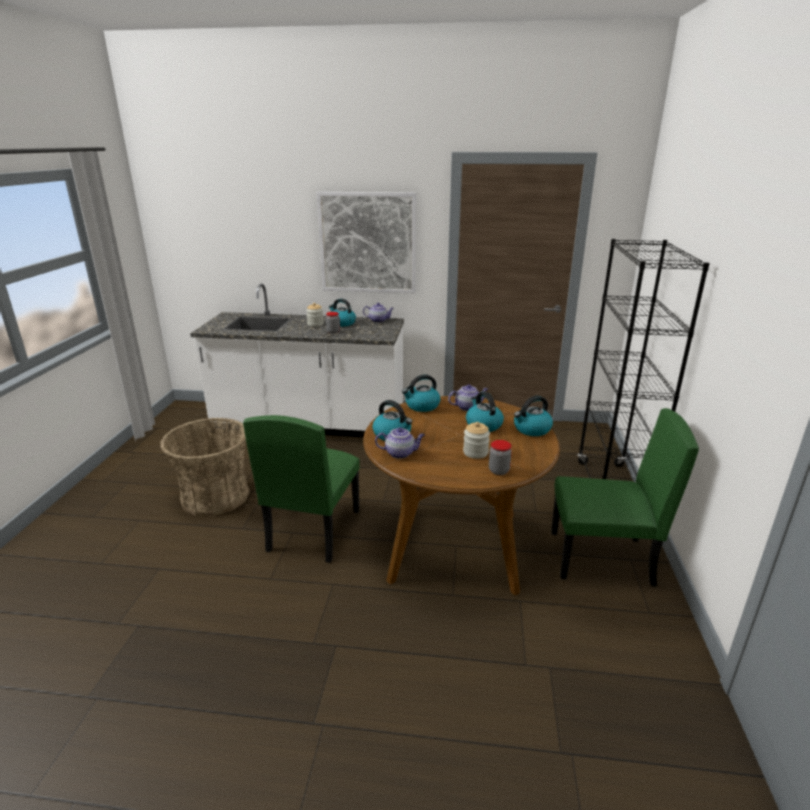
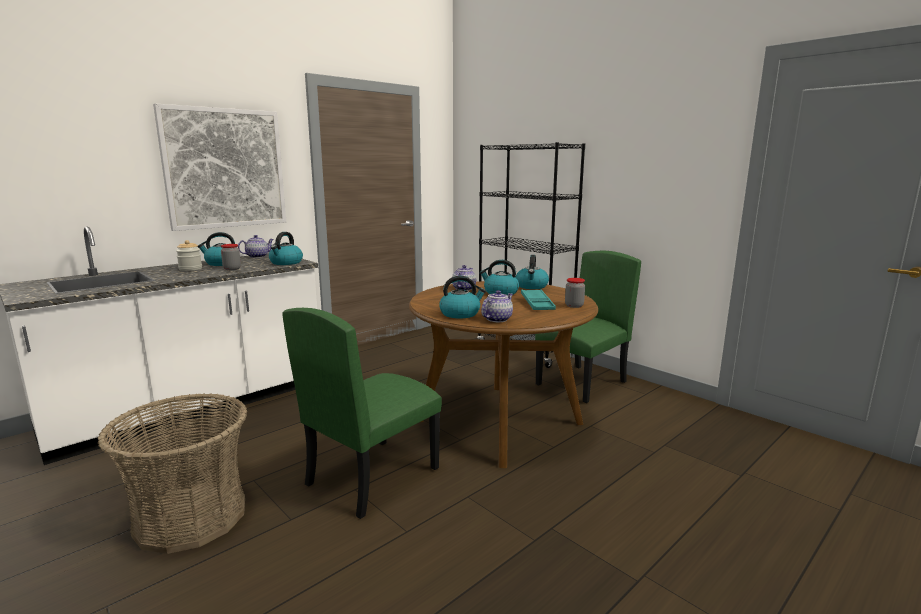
camera: 50 degrees left, 10 degrees down
(313, 530) = (372, 475): green chair -> green chair turned 75 degrees clockwise
(422, 406) = (431, 296): kettle -> kettle (286, 263)
(475, 452) = (537, 303): jar -> turquoise tray

